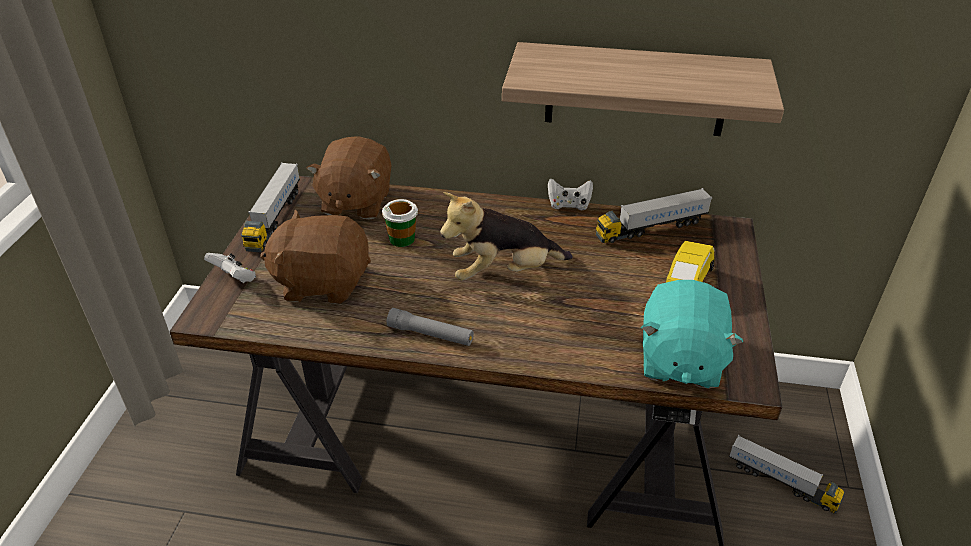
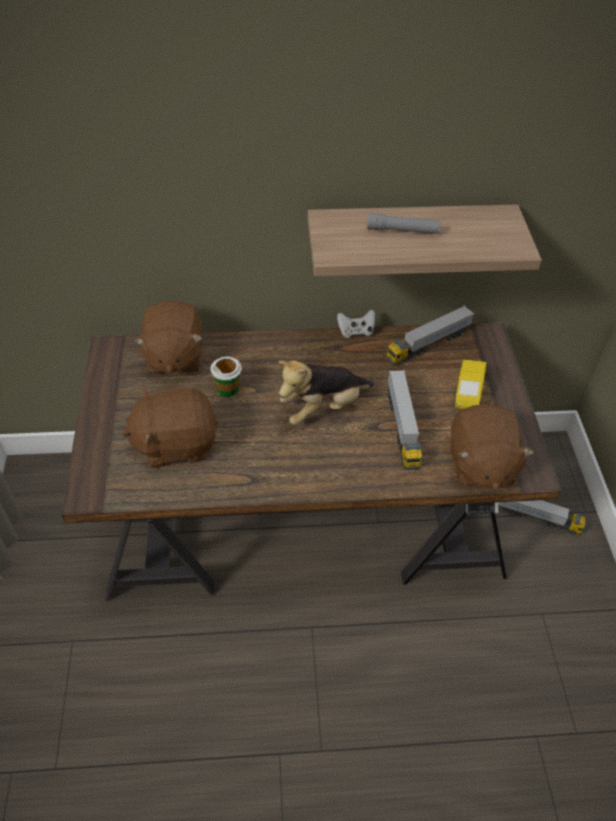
camera: 15 degrees left, 10 degrees up
(235, 278) = (97, 453): white game controller -> none
(274, 218) = (107, 385): toy truck -> toy truck (402, 427)
(430, 334) = (283, 477): grey flashlight -> grey flashlight (402, 230)
(679, 360) = (480, 464): turquoise plush toy -> brown plush toy

